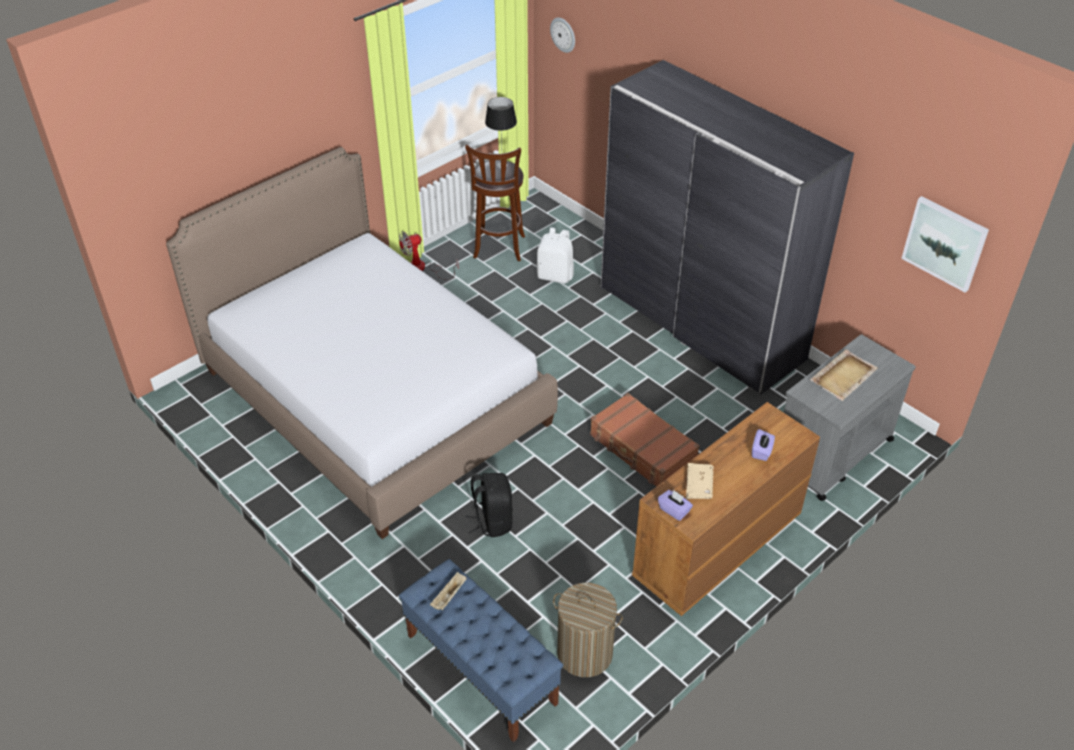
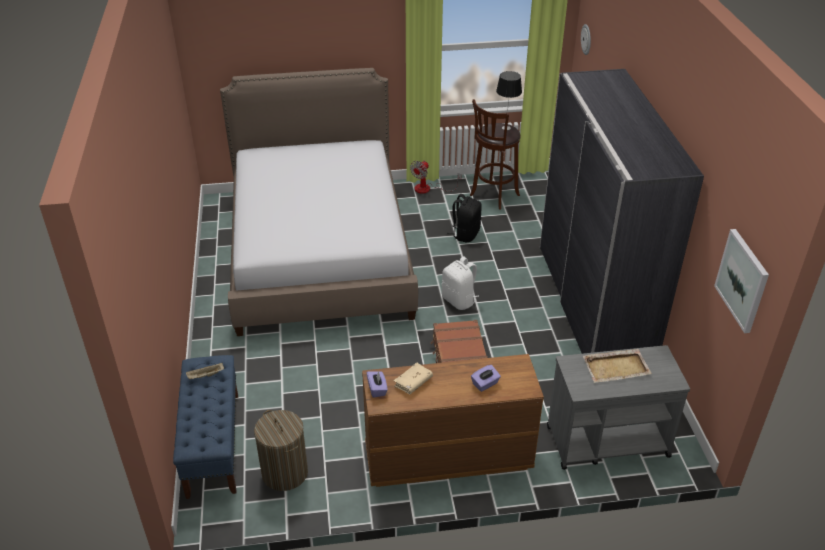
camera: 35 degrees right, 5 degrees down
(422, 269) = (428, 189): fan -> fan turned 60 degrees counterclockwise
(492, 521) = (313, 360): black backpack -> black backpack (465, 234)
(555, 275) = (515, 228): white backpack -> white backpack (459, 300)

